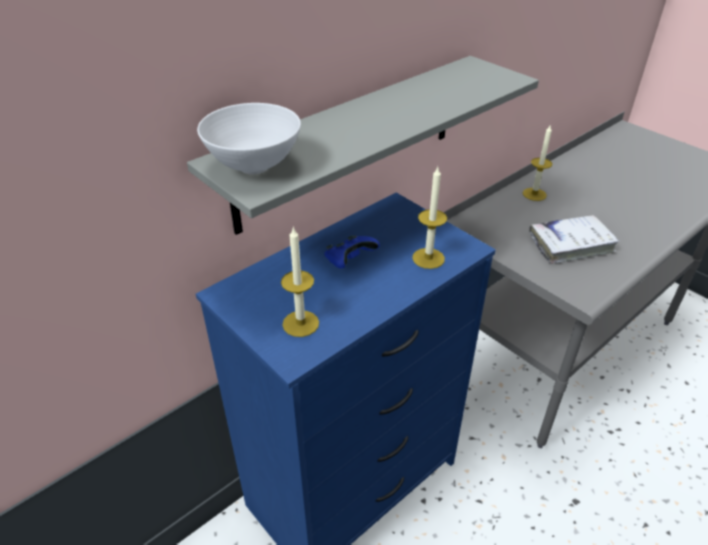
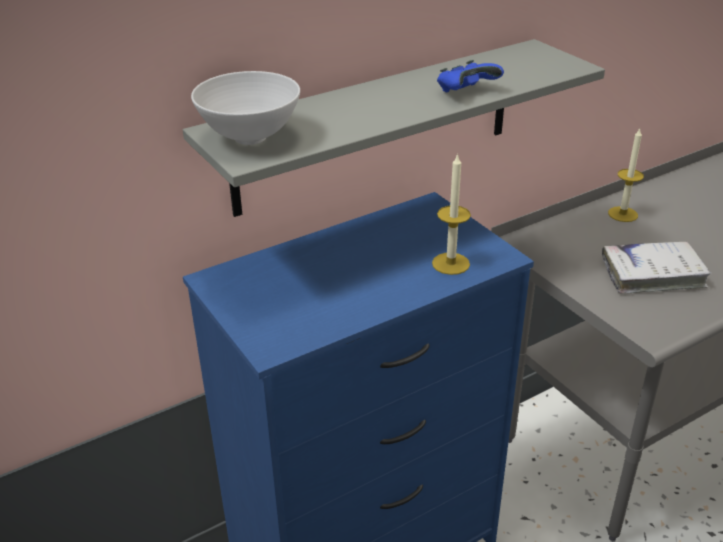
camera: 10 degrees right, 5 degrees down
(300, 323) = (287, 316): candle -> none
(349, 261) = (359, 259): blue game controller -> blue game controller (466, 92)

